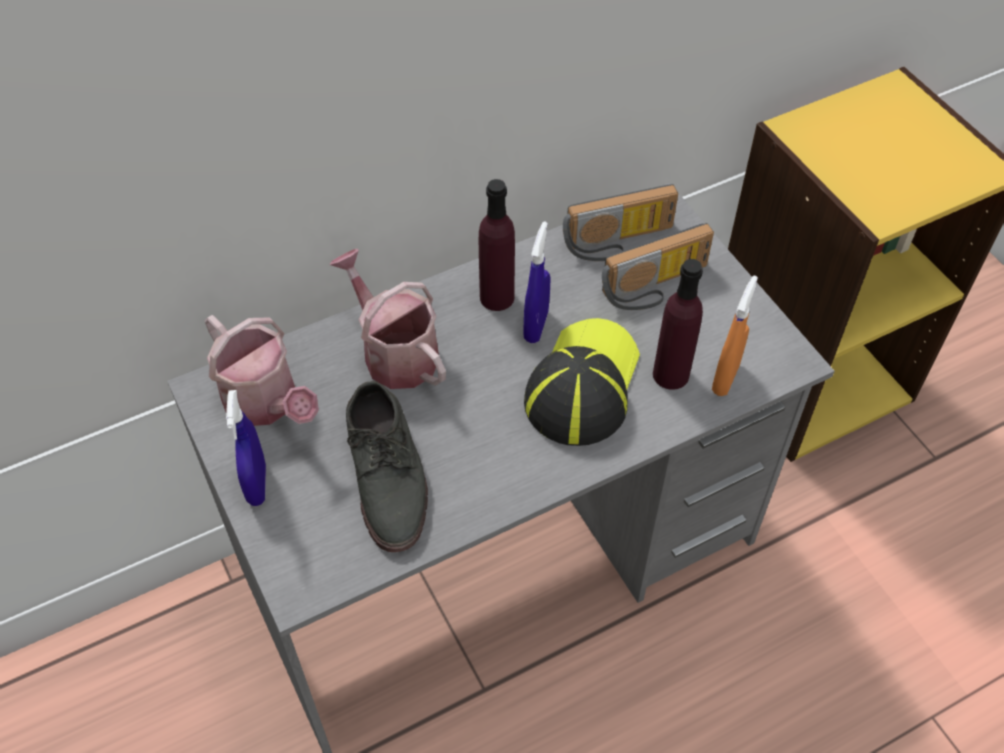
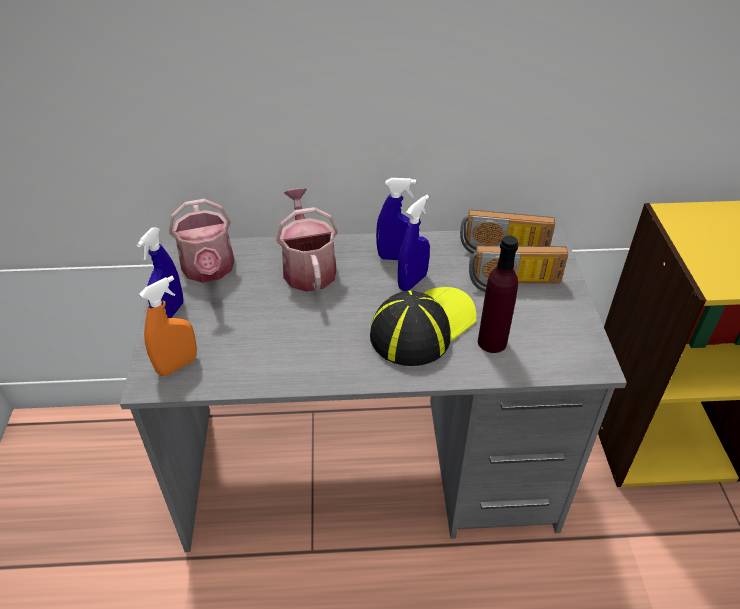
camera: 25 degrees right, 10 degrees down
(388, 473) = (255, 335): grey shoe -> none
(497, 297) = (396, 257): purple bottle -> blue spray bottle
(725, 378) = (533, 358): orange spray bottle -> orange spray bottle (177, 365)

